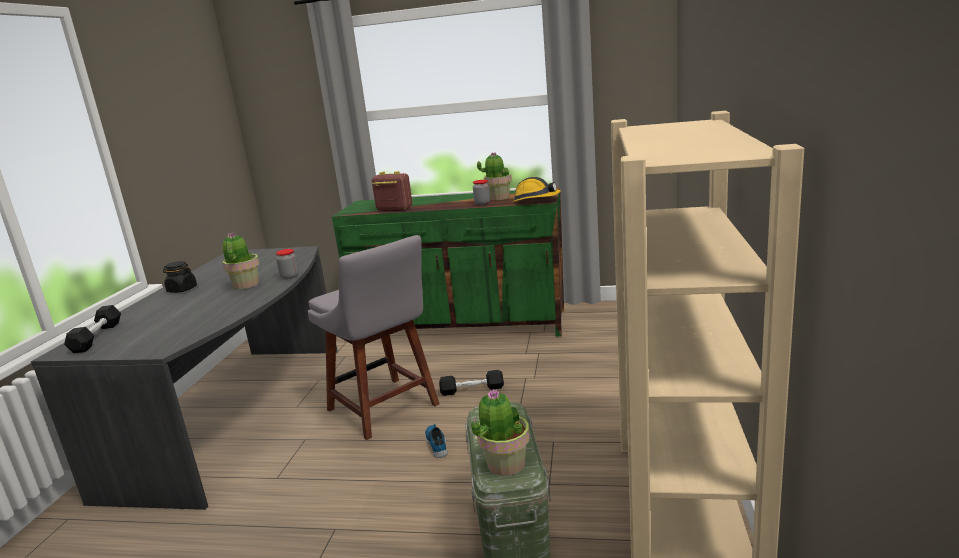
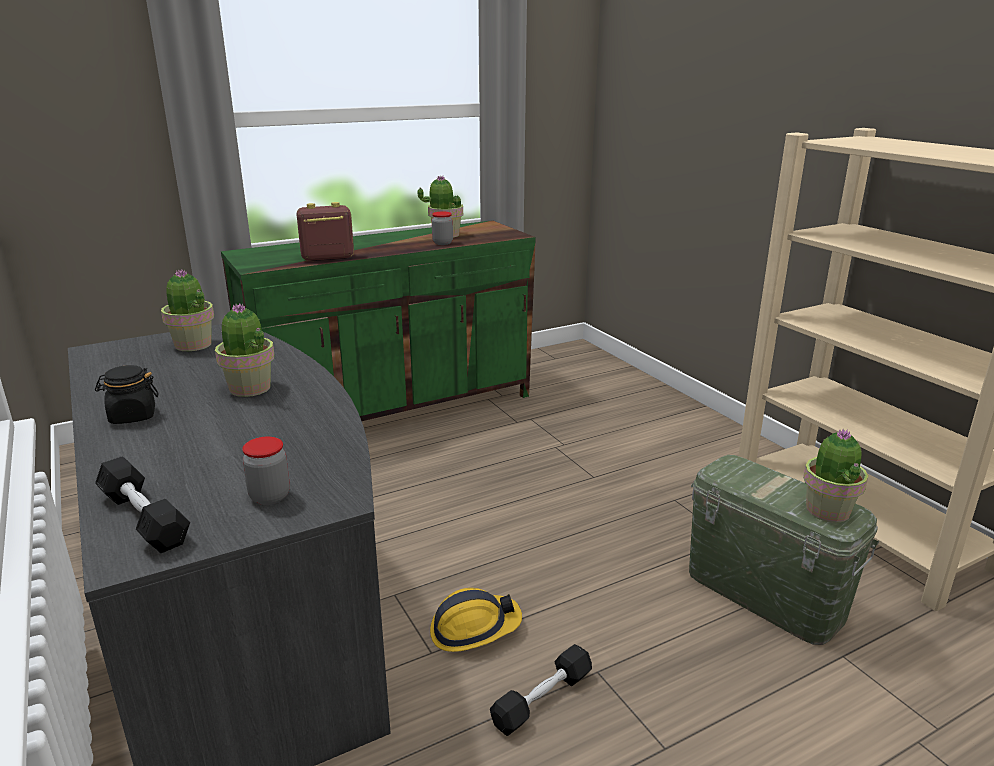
camera: 40 degrees left, 5 degrees up
(272, 257) = (193, 345): none -> potted plant
(289, 276) = (302, 366): jar -> jar (270, 496)
(385, 409) = (446, 525): grey stool -> none
(437, 444) = (567, 541): shoe -> none
(472, 390) = (517, 474): black dumbbell -> black dumbbell (542, 699)
(536, 200) = (503, 235): hard hat -> hard hat (474, 629)

